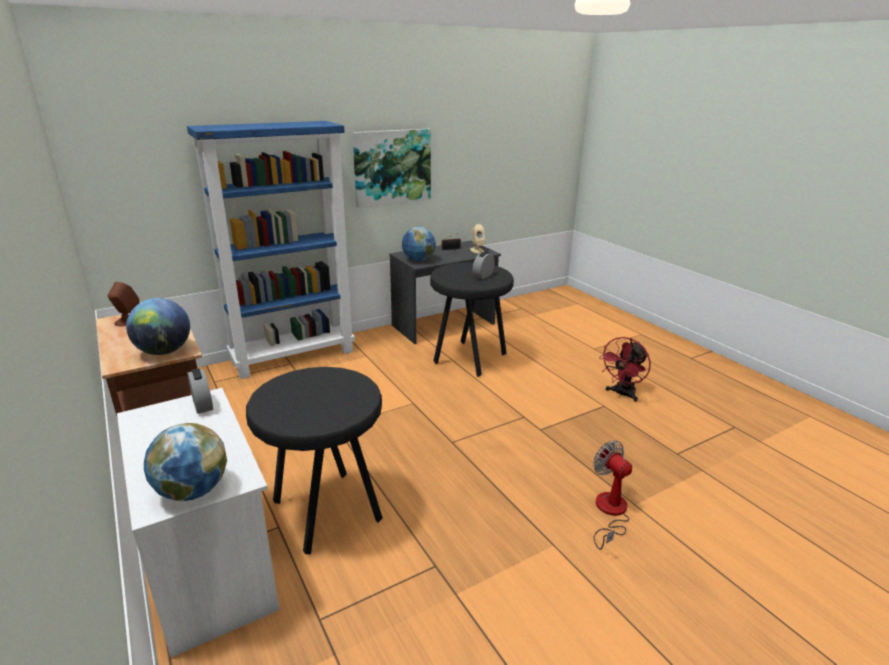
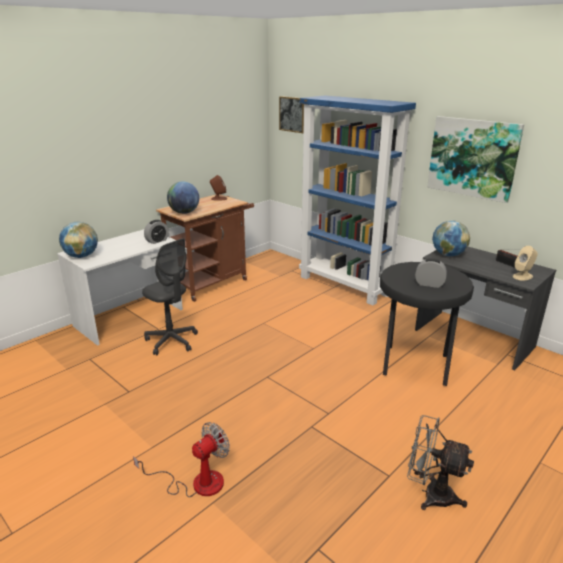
camera: 75 degrees right, 0 degrees up
(120, 162) = (292, 114): none -> picture
(326, 513) = (171, 341): black stool -> grey office chair
(622, 394) = (430, 494): red fan -> grey fan

